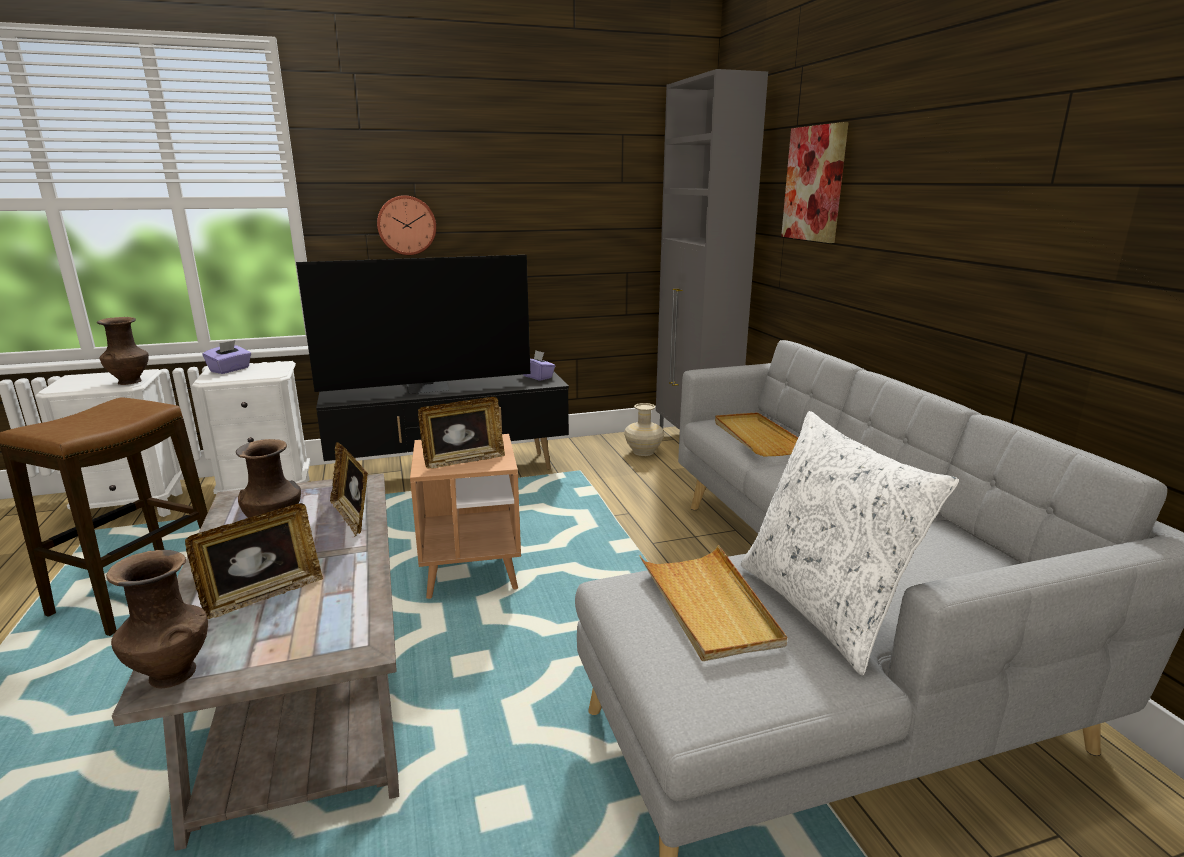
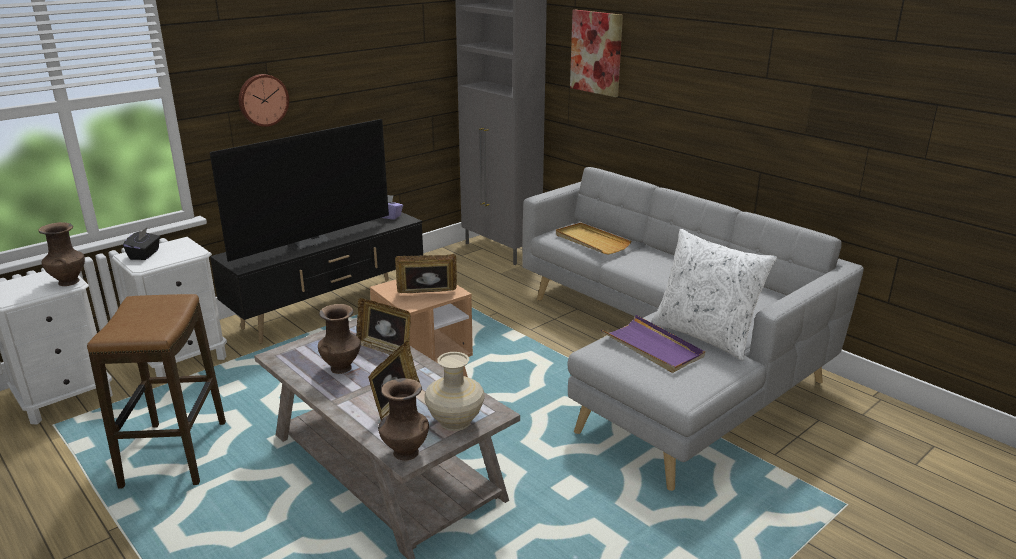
camera: 25 degrees left, 5 degrees up
(230, 370) = (145, 254): purple tissue box -> black tissue box
(463, 460) = (427, 294): picture frame -> picture frame turned 135 degrees counterclockwise
(643, 452) = (468, 263): beige vase -> beige vase (455, 422)
(708, 605) = (652, 347): beige tray -> purple tray

